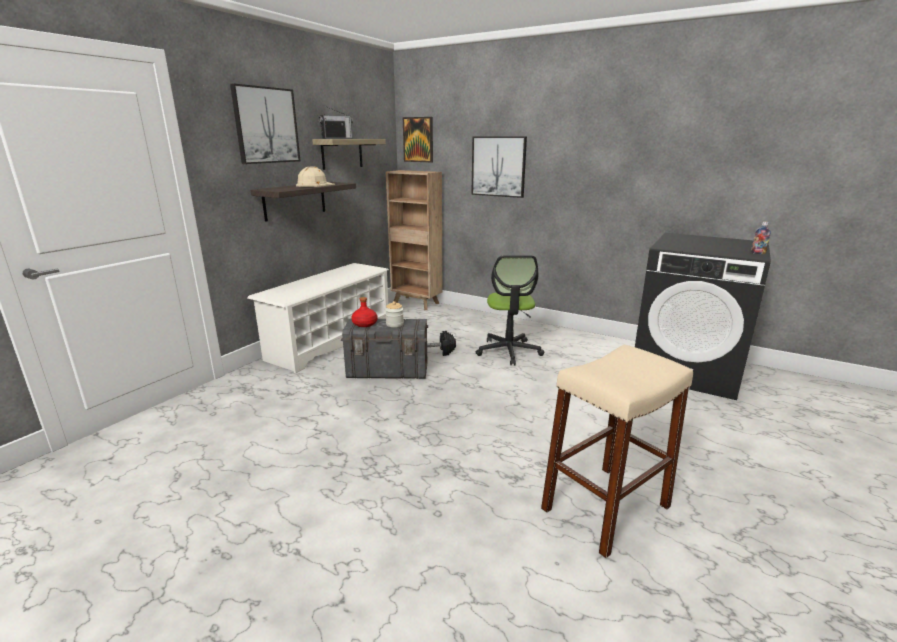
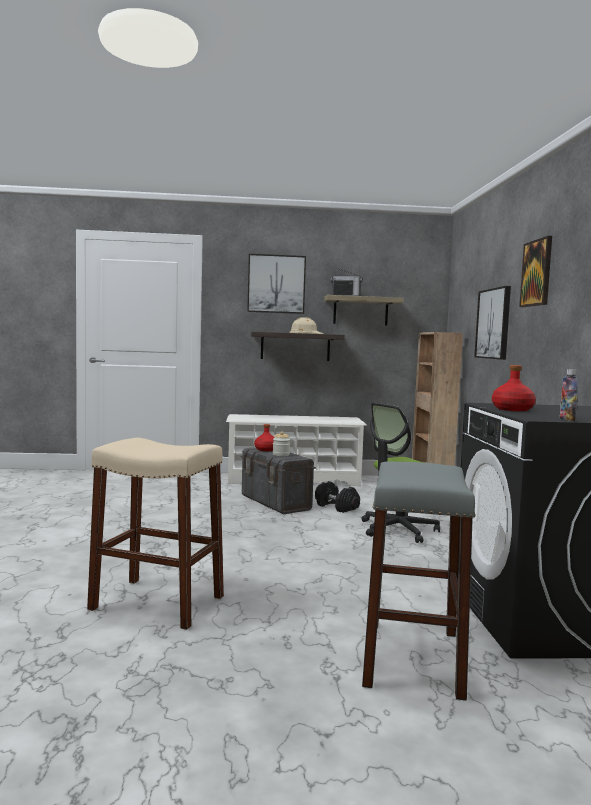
camera: 55 degrees right, 15 degrees down
(418, 139) = (456, 300): picture -> picture (537, 273)
(700, 249) = (512, 409): none -> red bottle
(733, 429) = (412, 658): none -> grey stool

